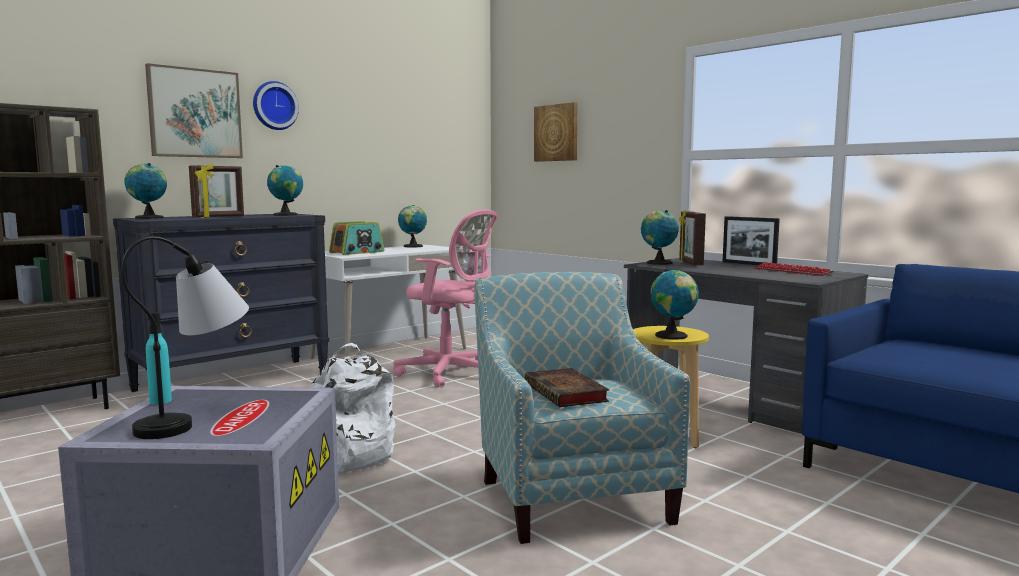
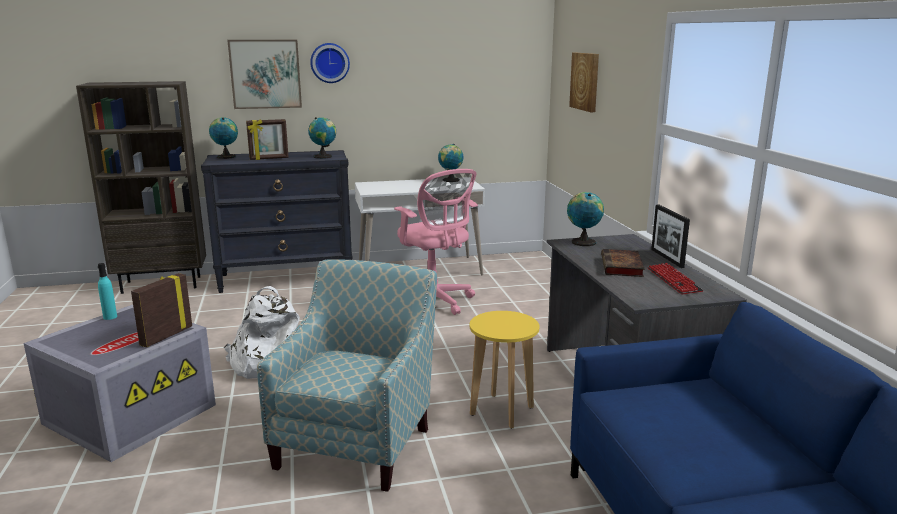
camera: 30 degrees right, 10 degrees up
(199, 419) = (102, 338): table lamp -> none
(357, 252) = (389, 186): radio -> none
(567, 393) = (326, 370): book -> book (622, 267)
(673, 336) = (498, 329): globe -> none
(690, 263) = (611, 247): picture frame -> picture frame (166, 336)

